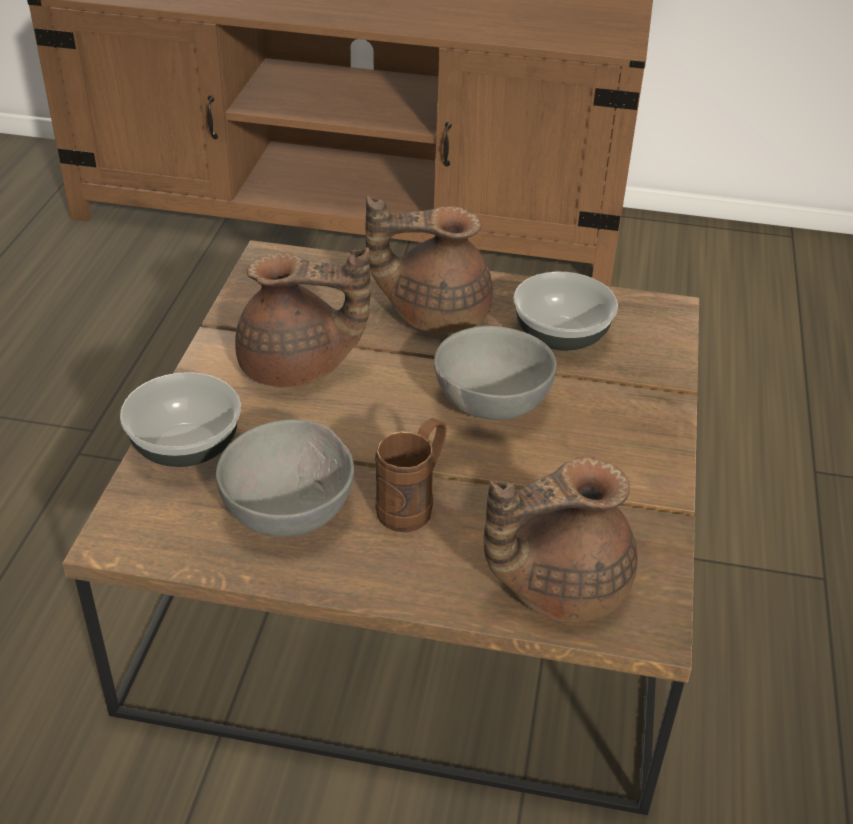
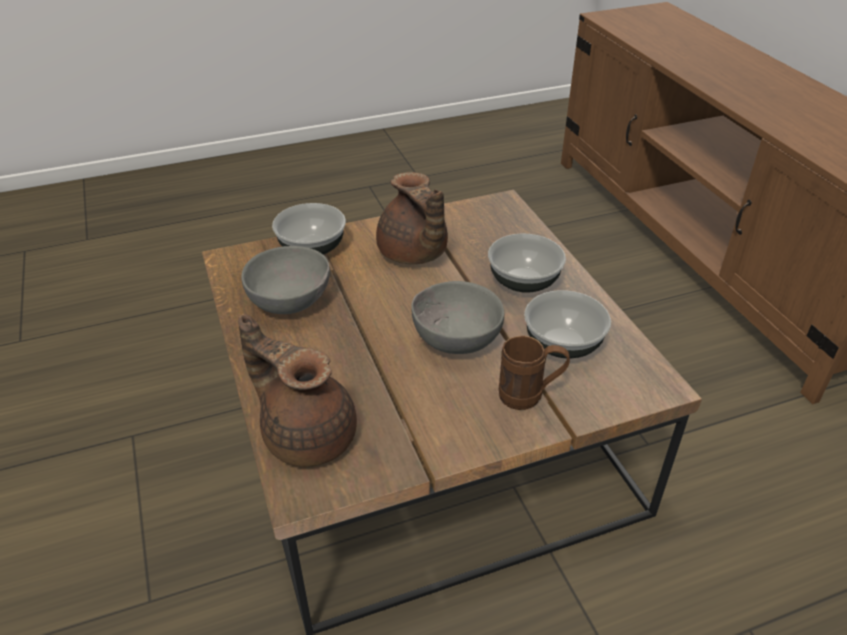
camera: 60 degrees right, 0 degrees up
(413, 505) = (332, 345): brown mug -> brown mug (530, 396)
(434, 313) = (524, 281): brown teapot -> bowl

